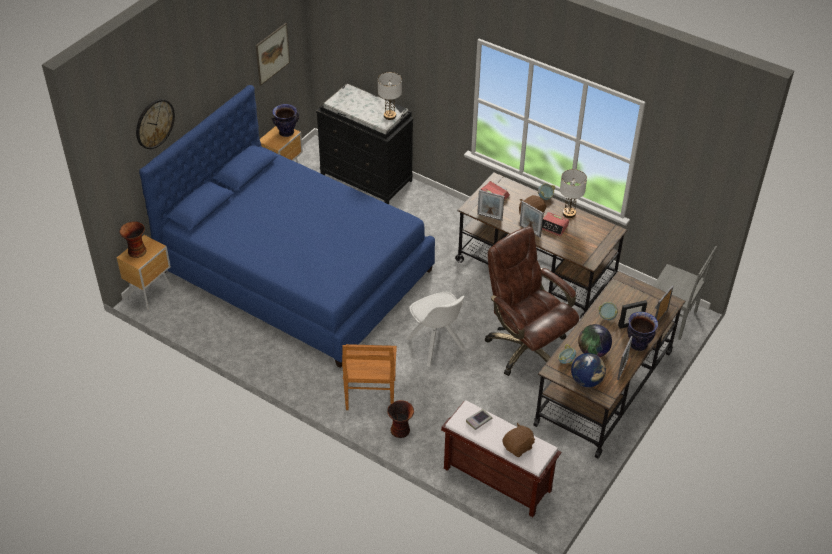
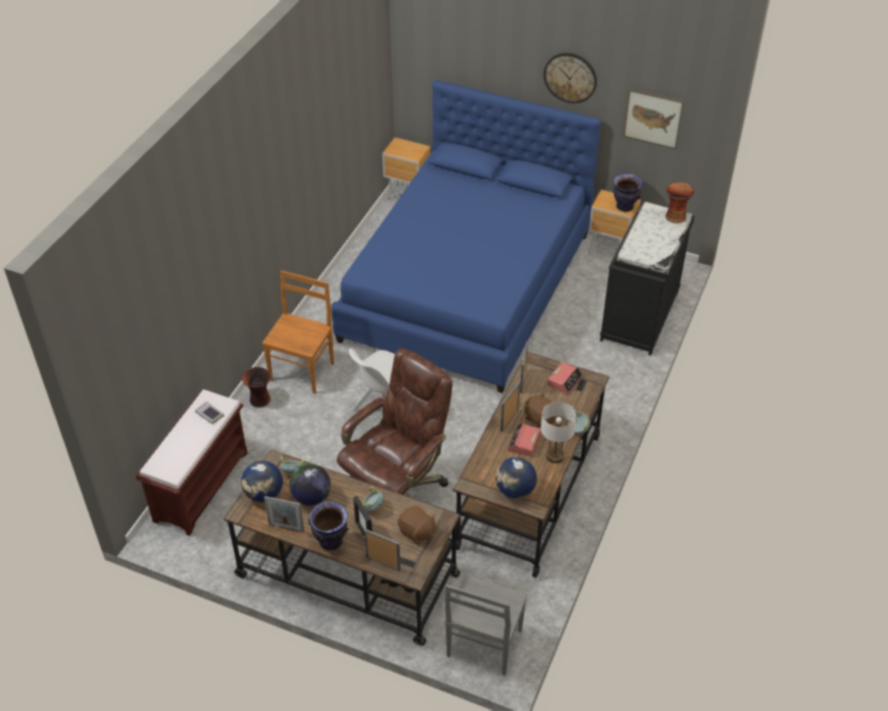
camera: 80 degrees right, 0 degrees up
(136, 251) = (405, 146): vase -> vase (675, 216)
(154, 123) = (470, 55): wall clock -> wall clock (570, 77)
(370, 395) = (303, 370): brown chair -> brown chair turned 120 degrees clockwise
(389, 116) = (645, 255): table lamp -> none
(518, 447) = (175, 450): brown plush toy -> brown plush toy (417, 532)
(599, 239) = (515, 490): none -> globe

